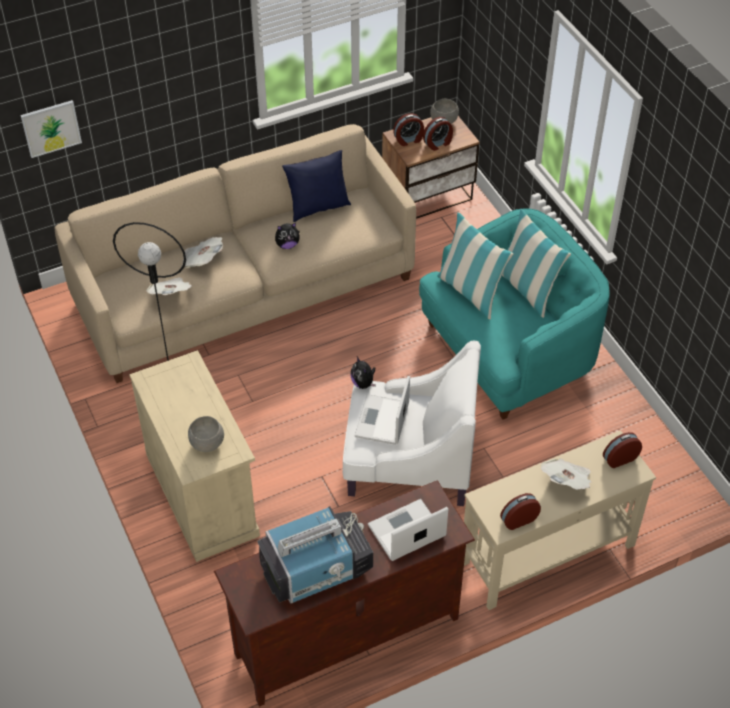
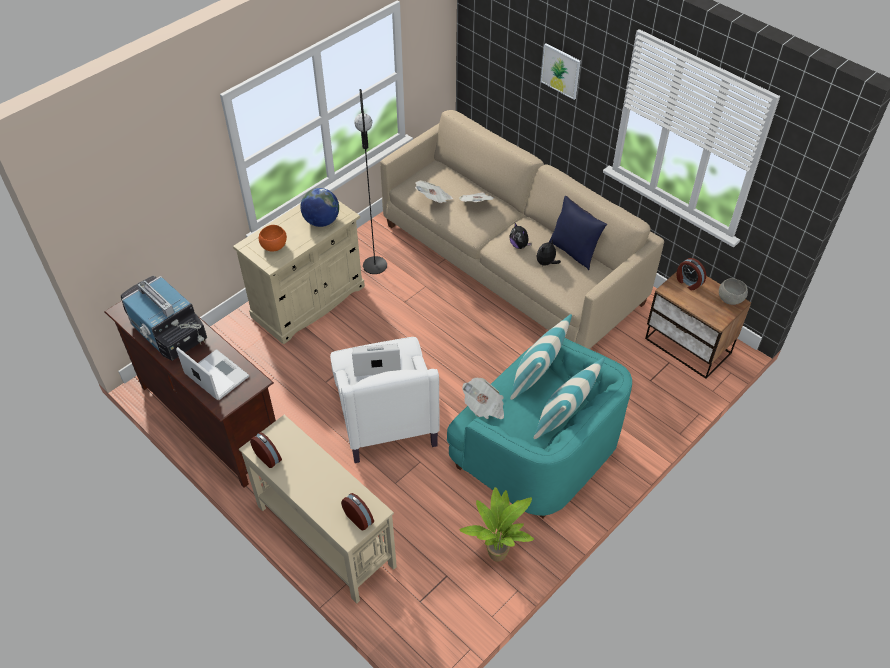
camera: 70 degrees right, 0 degrees up
(51, 128) = (482, 49): picture -> picture (561, 71)
(188, 388) = (321, 221): none -> globe
(206, 443) = (273, 246): grey bowl -> orange bowl
(363, 383) = (412, 341): plush toy -> plush toy (546, 263)
(438, 143) = (697, 303): alarm clock -> none
(567, 481) = (319, 483): newspaper -> newspaper (484, 407)
(611, 417) = (496, 552): none -> potted plant

